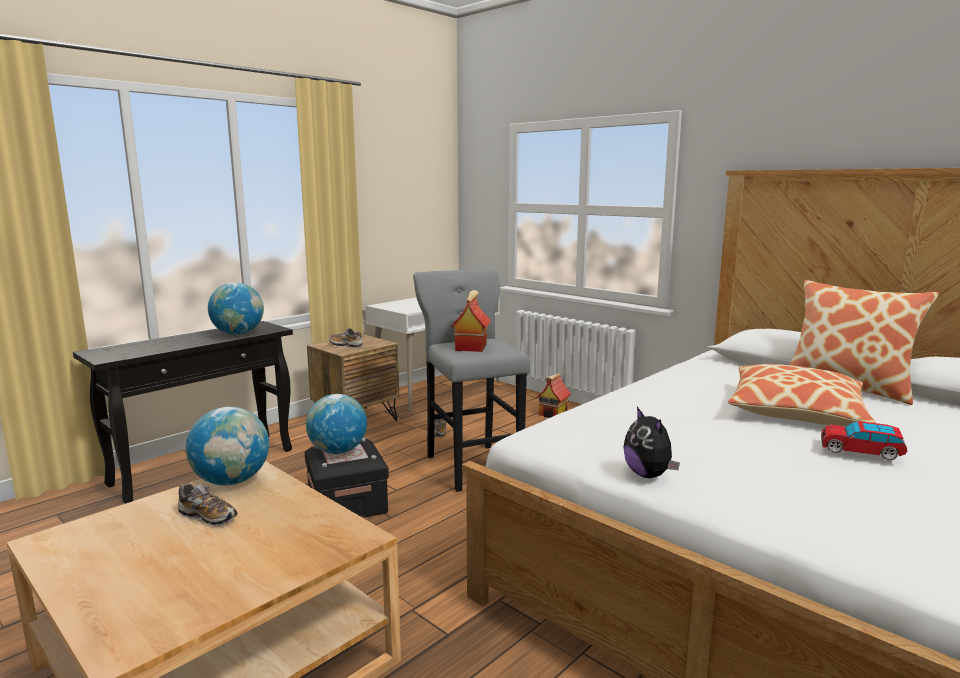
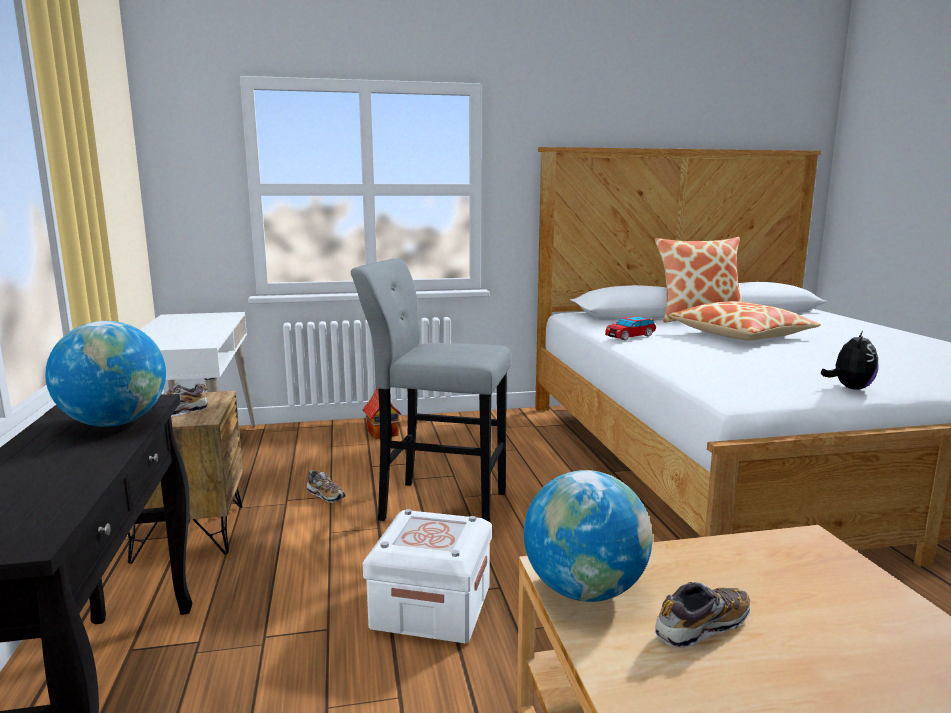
camera: 55 degrees left, 0 degrees up
(338, 451) = (420, 535): globe -> none
(347, 504) = (431, 607): black storage box -> white storage box
(470, 347) = (453, 352): toy house -> none
(648, 475) = (850, 388): plush toy -> plush toy turned 75 degrees counterclockwise
(861, 451) = (831, 343): toy car -> toy car (630, 336)

